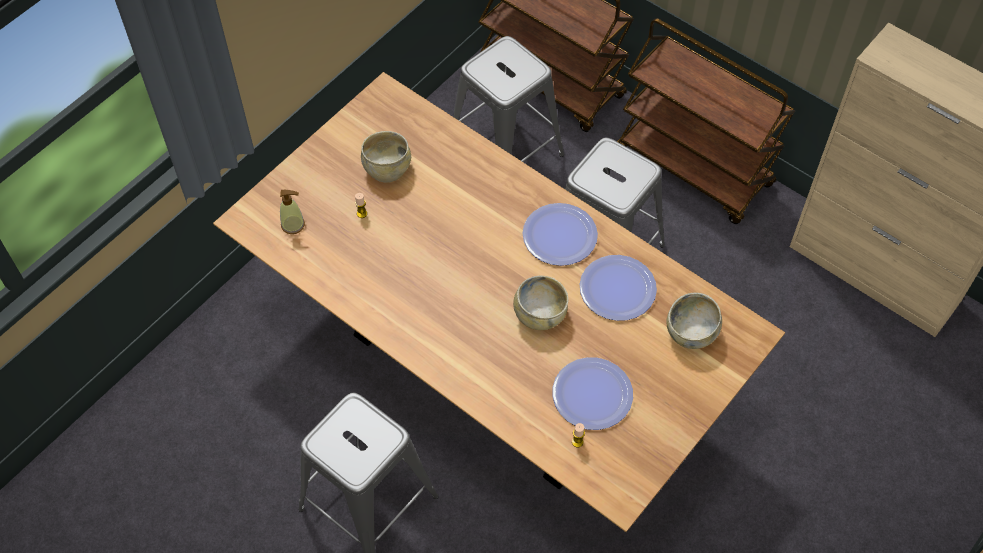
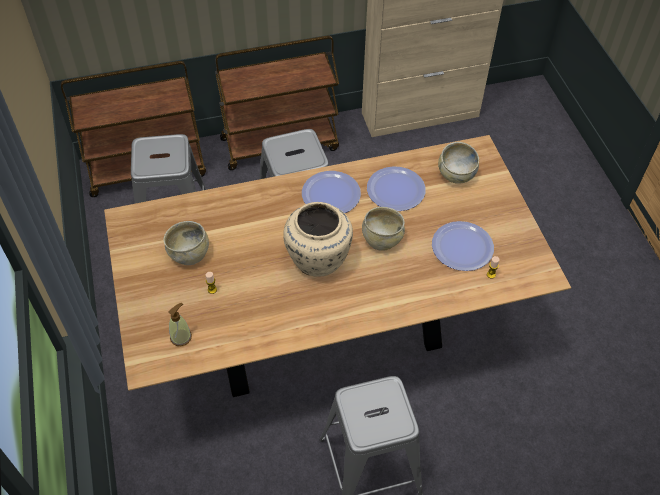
camera: 55 degrees left, 5 degrees down
(467, 276) = (318, 259): none -> beige vase

